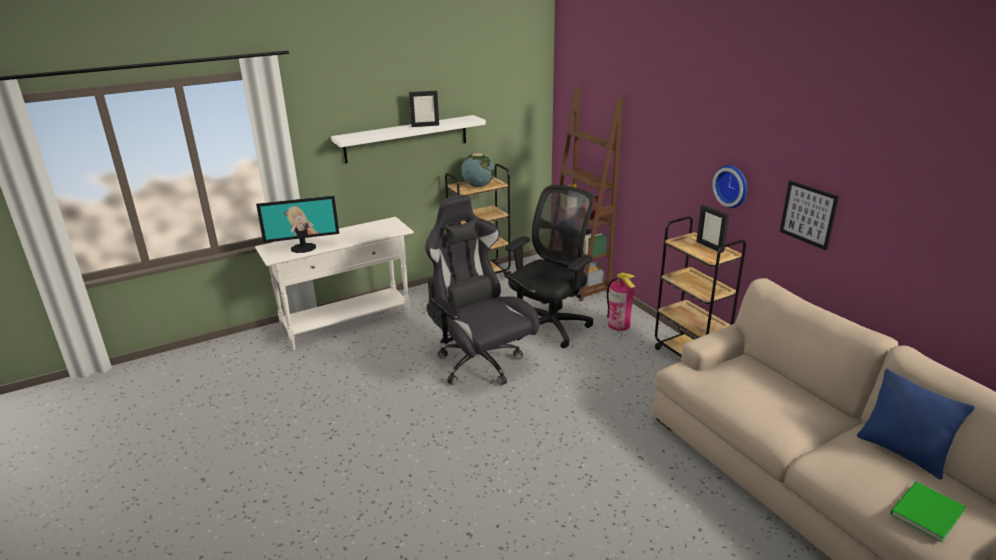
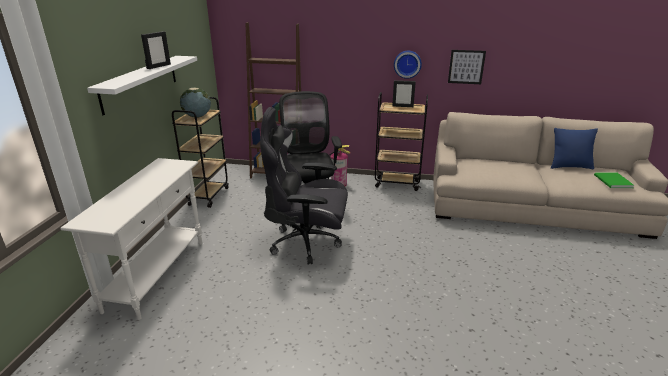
camera: 50 degrees left, 0 degrees up
(303, 248) = (124, 207): monitor -> none

